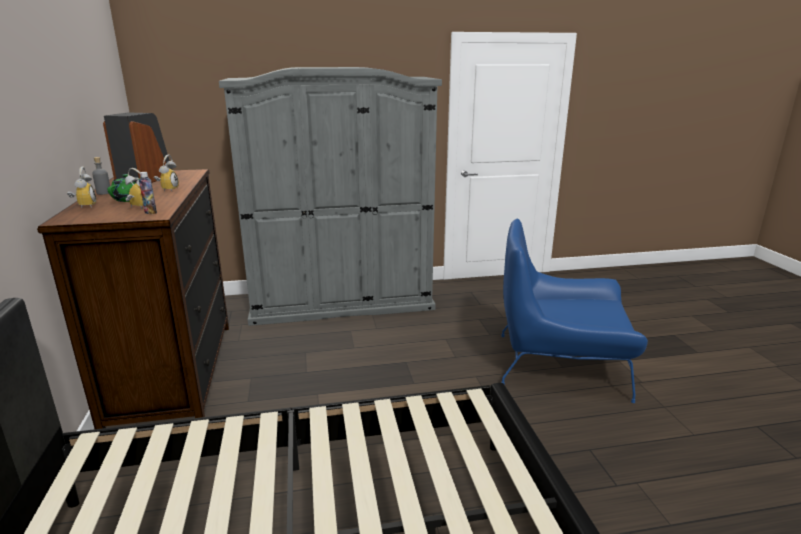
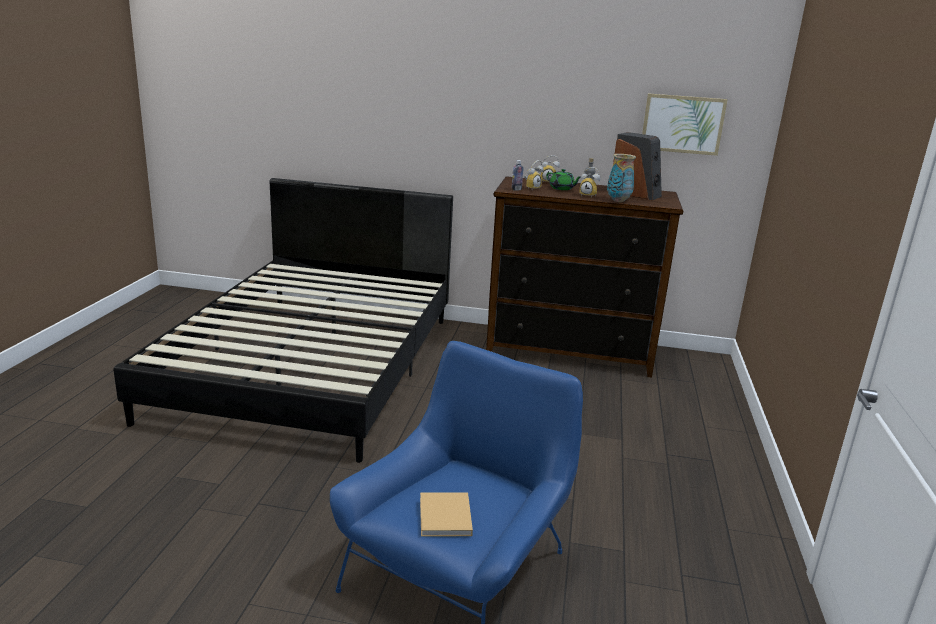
camera: 110 degrees right, 0 degrees up
(98, 99) = (682, 124): none -> picture
(187, 182) = (618, 201): none -> vase
(341, 302) = (709, 449): grey wardrobe -> none
(595, 309) = (445, 518): none -> beige book

